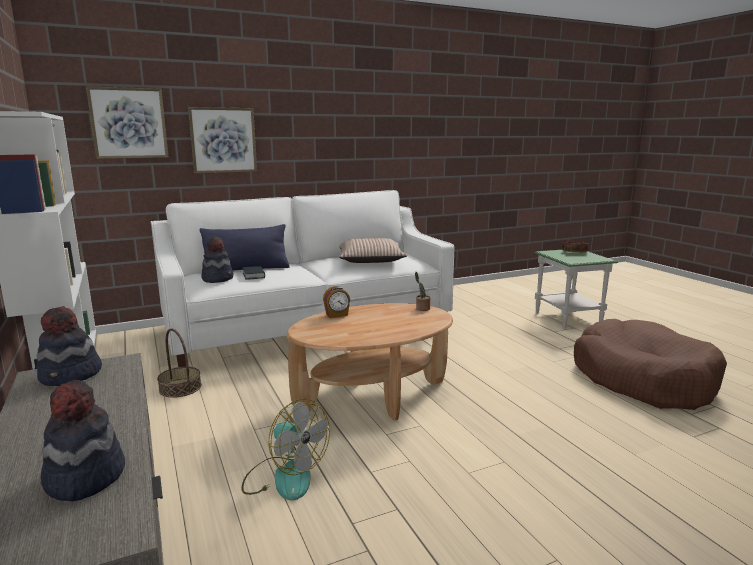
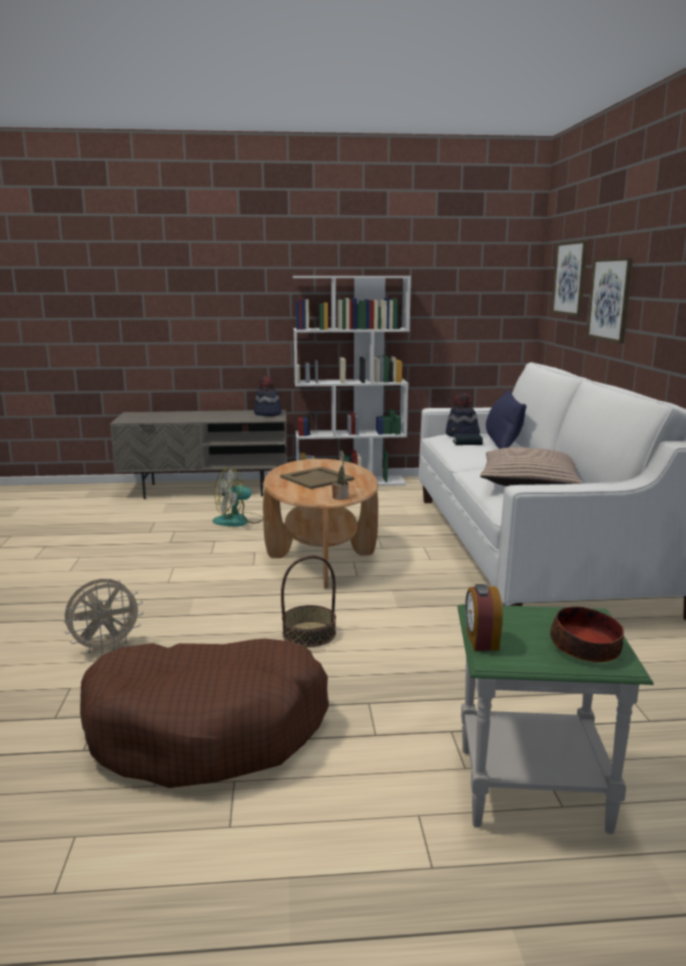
camera: 110 degrees right, 0 degrees up
(84, 477) = (165, 418): hat -> none
(180, 388) = (396, 501): basket -> basket (309, 633)
(337, 315) = (352, 471): alarm clock -> alarm clock (481, 641)
(373, 323) = (317, 478): none -> beige tray
(639, 444) = (105, 647): none -> beige fan

